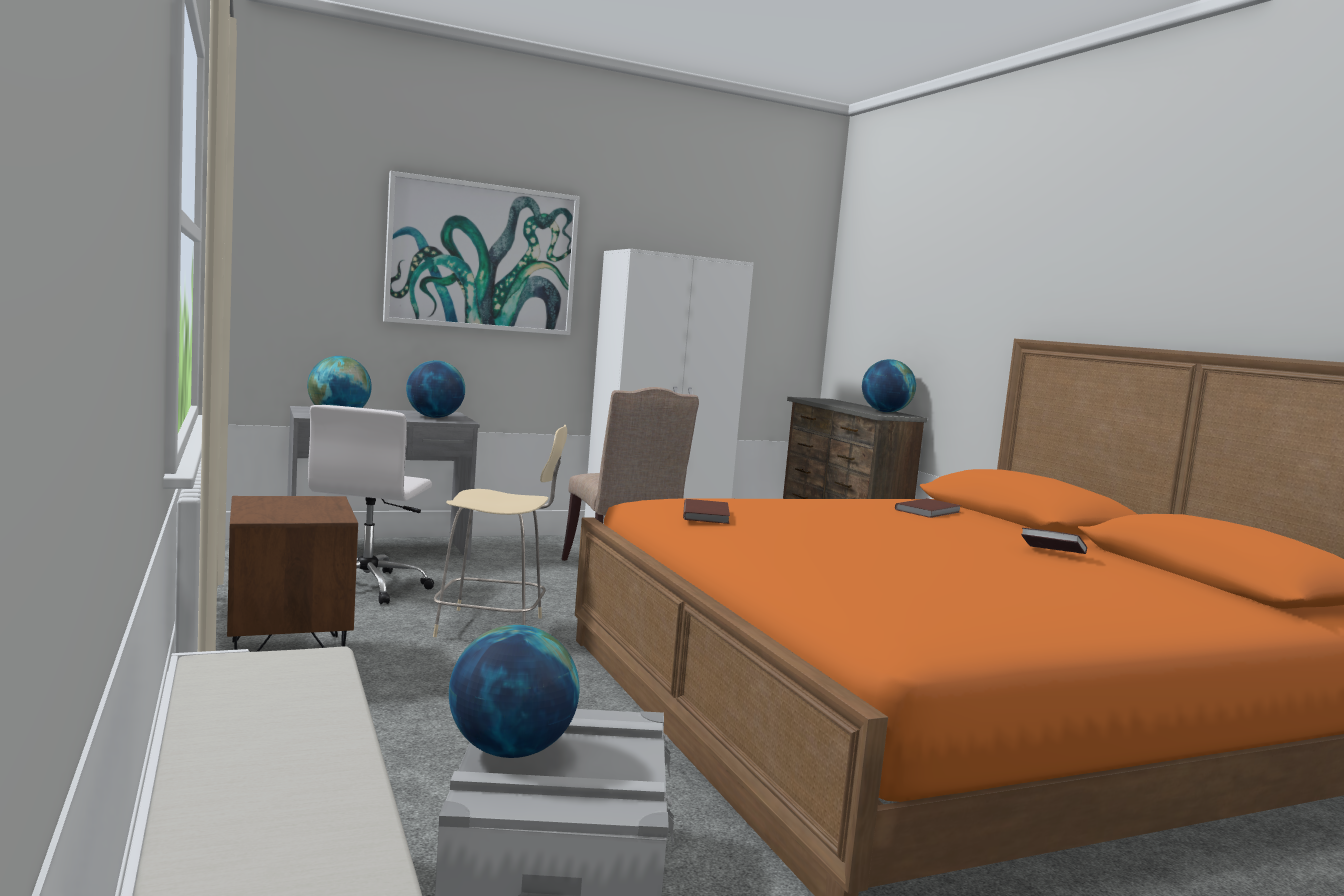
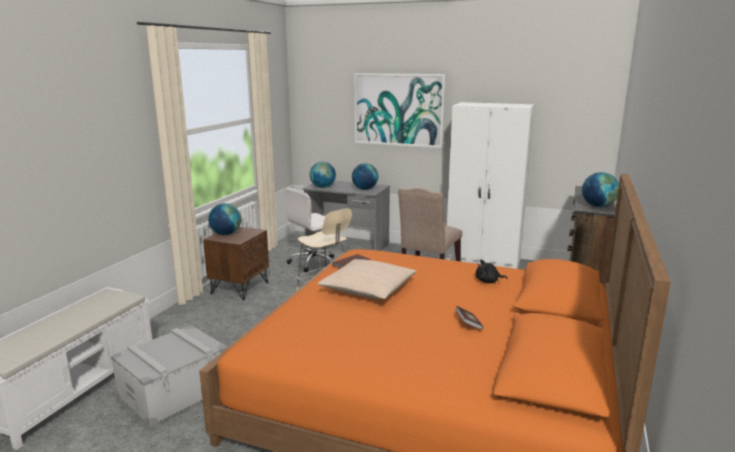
camera: 45 degrees right, 10 degrees up
(510, 751) = (161, 343): globe -> globe (226, 234)
(831, 539) = (368, 289): none -> beige pillow
(929, 511) = (488, 281): brown book -> black plush toy

